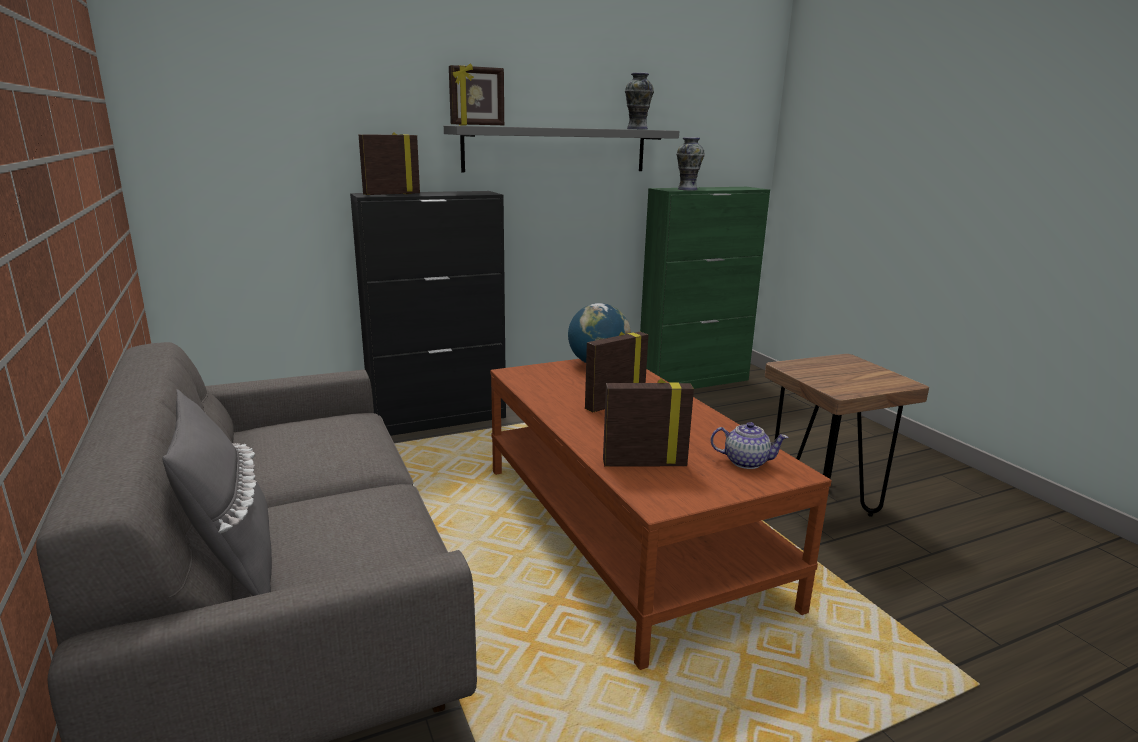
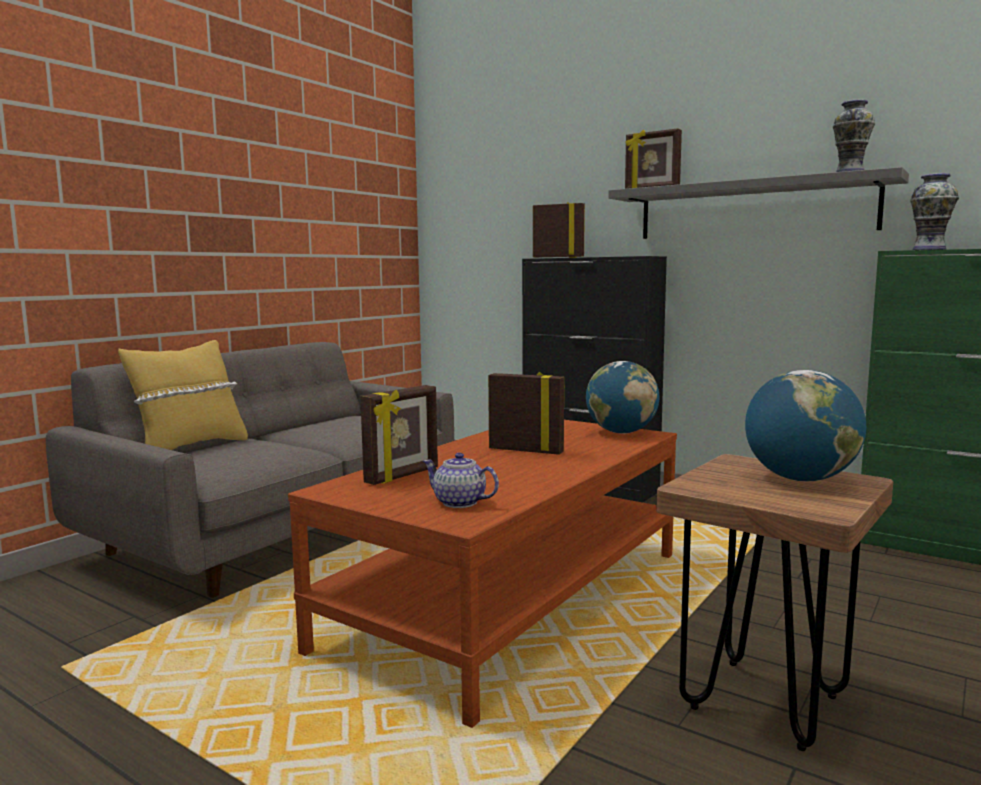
camera: 60 degrees right, 10 degrees down
(234, 564) = (190, 448): grey pillow -> yellow pillow
(644, 463) = (403, 476): picture frame -> picture frame turned 75 degrees clockwise
(745, 462) = (460, 503): teapot -> teapot turned 135 degrees clockwise
(839, 367) = (800, 479): none -> globe

